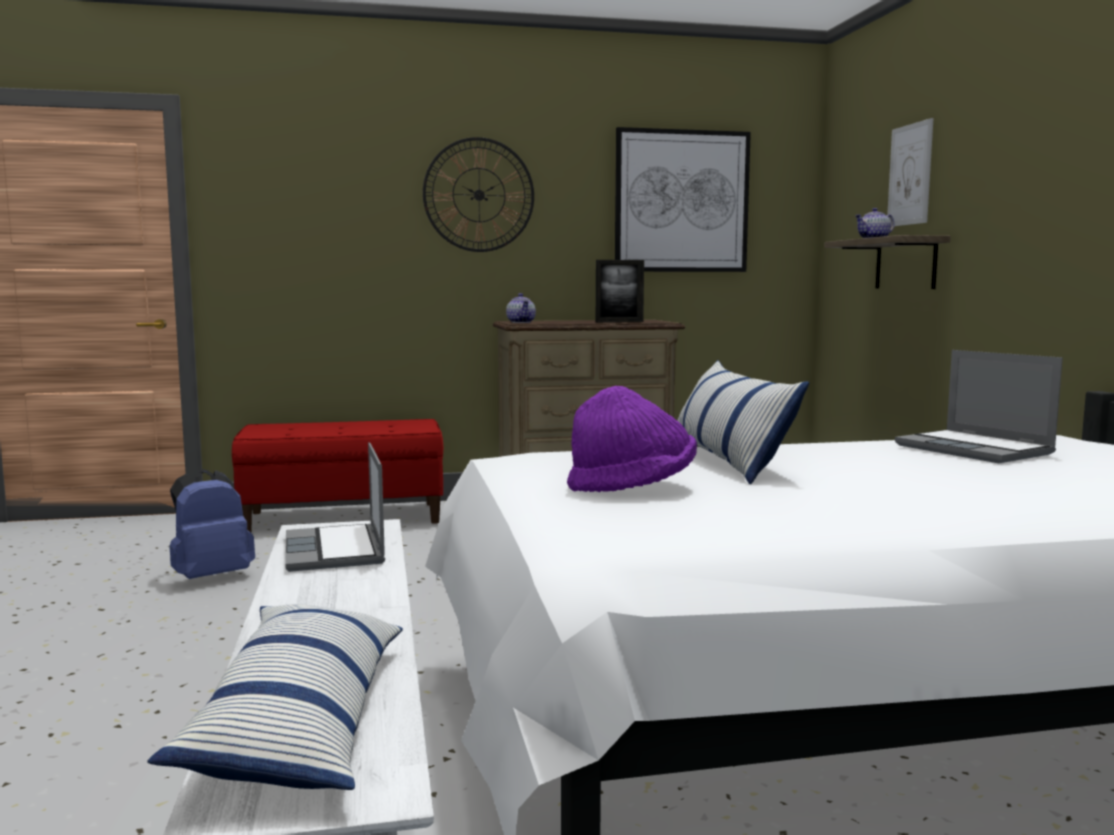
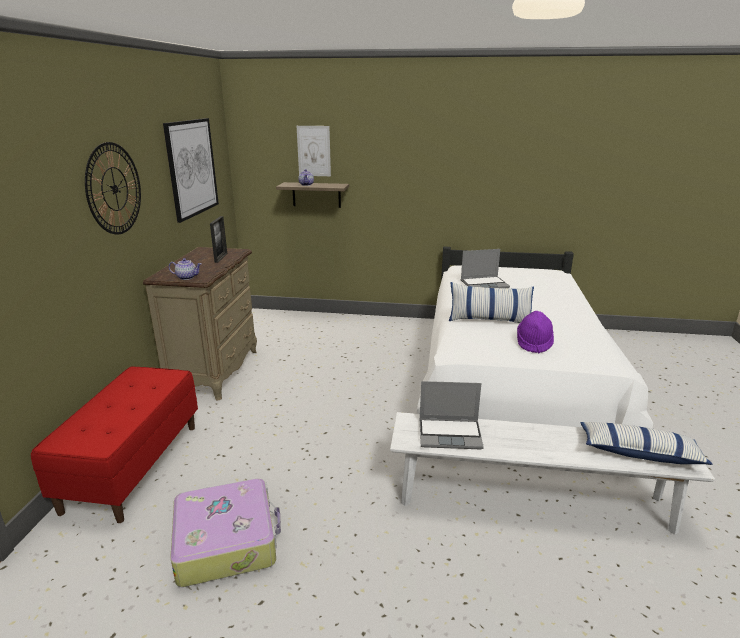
camera: 70 degrees left, 15 degrees up
(211, 576) = (227, 541): blue backpack -> suitcase

